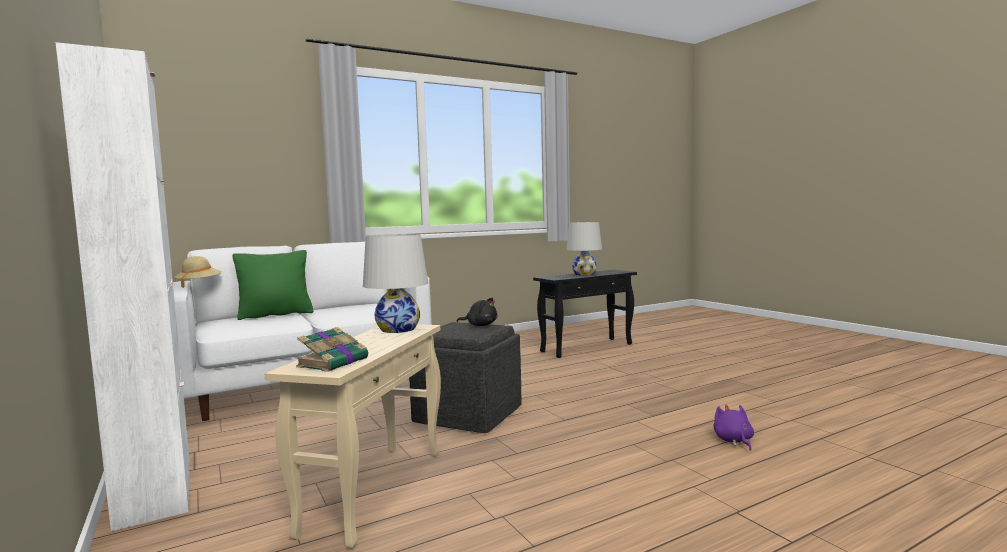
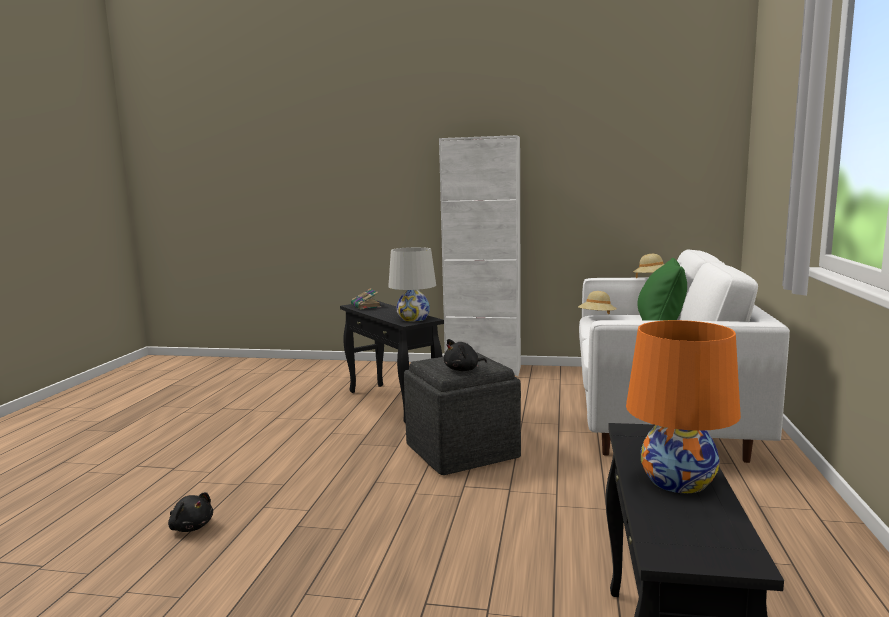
camera: 130 degrees right, 5 degrees up
(225, 330) = (597, 317): none -> beige hat
(375, 491) = (392, 403): beige side table -> black side table
(584, 274) = (677, 480): white table lamp -> orange table lamp
(733, 441) = (191, 527): purple plush toy -> black plush toy

